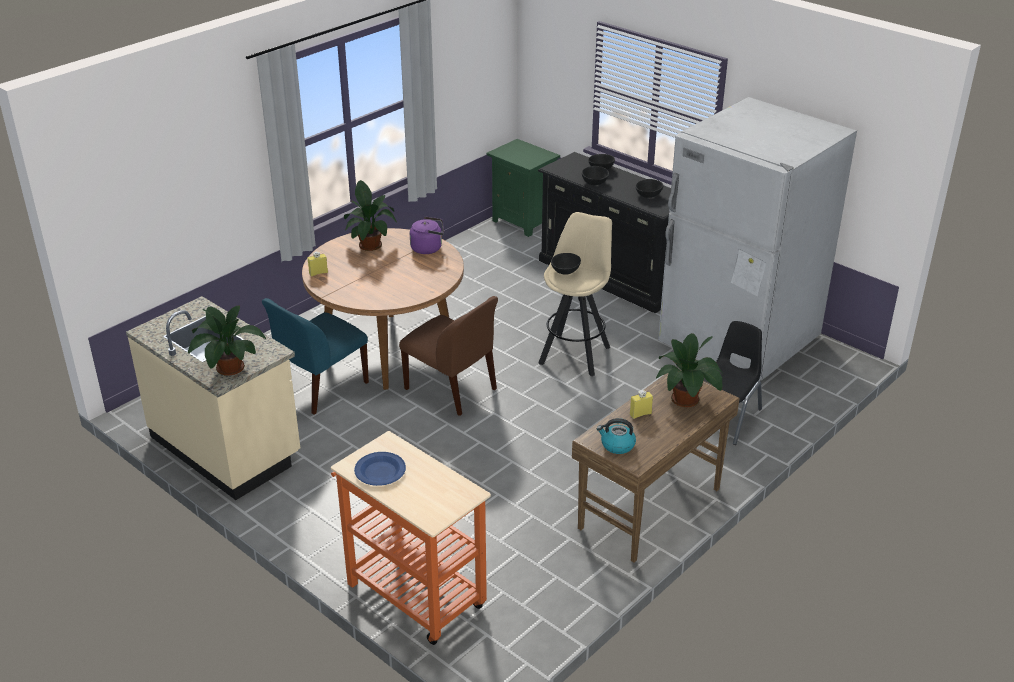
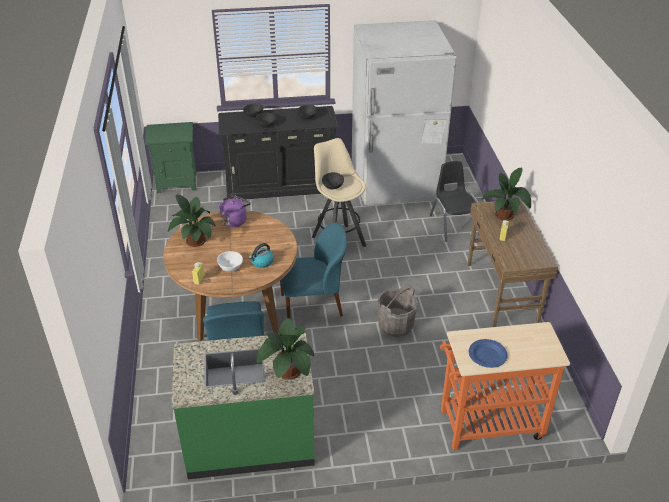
camera: 50 degrees left, 5 degrees up
(227, 447) = (250, 441): beige counter -> green counter
(355, 279) = (230, 267): none -> white bowl
(452, 390) = (313, 305): brown chair -> blue chair
(491, 457) = (396, 325): none -> grey bucket
(617, 445) = (523, 259): kettle -> kettle (262, 262)

